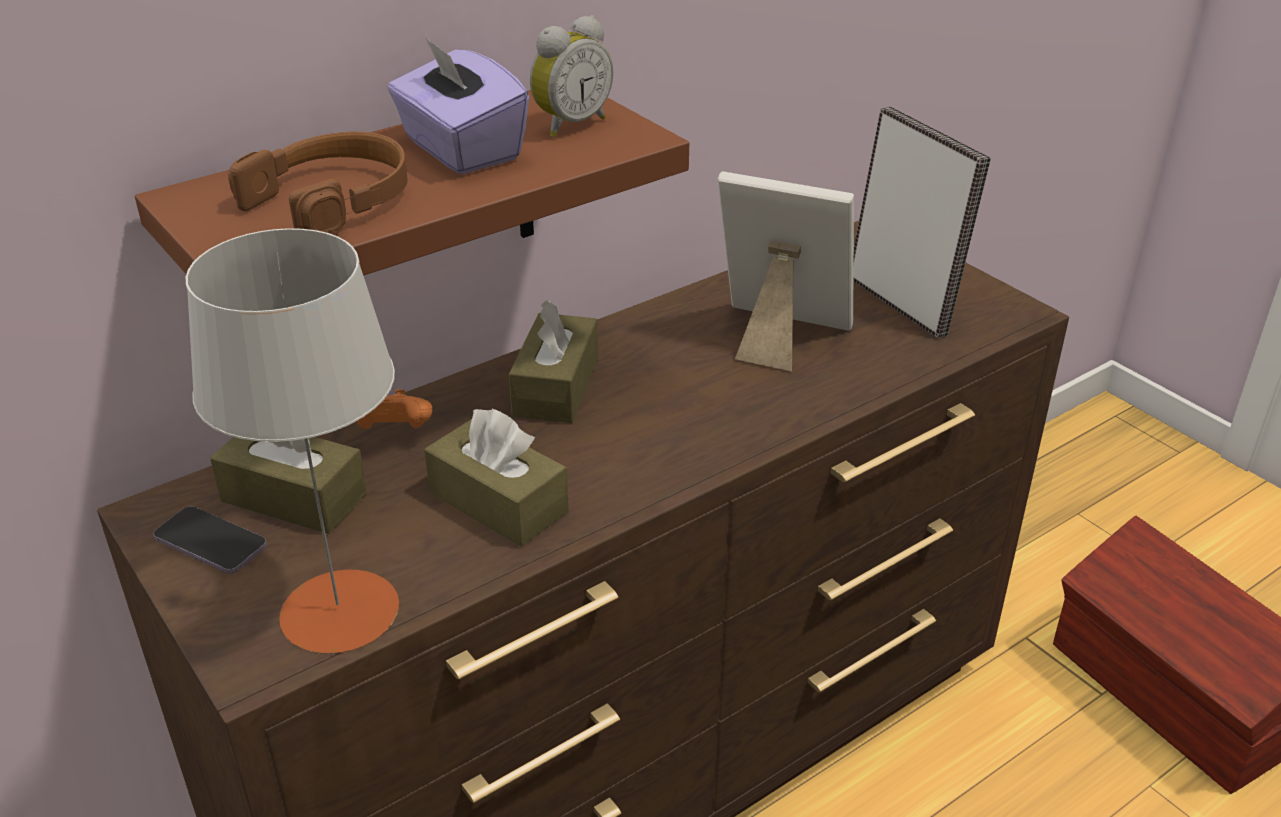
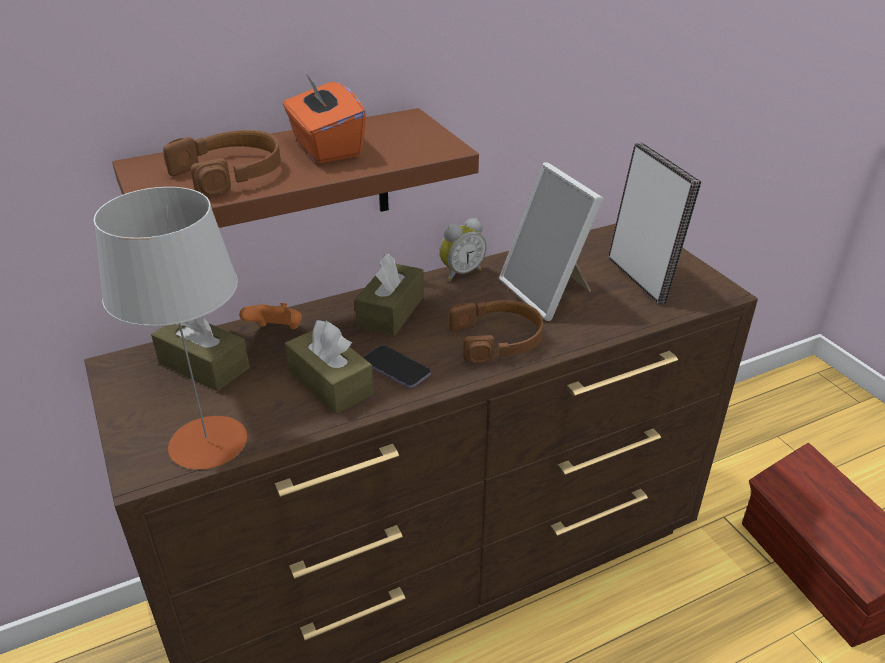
camera: 10 degrees right, 0 degrees up
(211, 543) = (144, 388): phone -> phone (396, 369)
(460, 150) = (325, 148): purple tissue box -> orange tissue box
(569, 124) = (403, 137): alarm clock -> alarm clock (460, 272)
(725, 411) = (498, 339): none -> brown headphones
(778, 337) = (548, 293): picture frame -> picture frame turned 150 degrees counterclockwise

